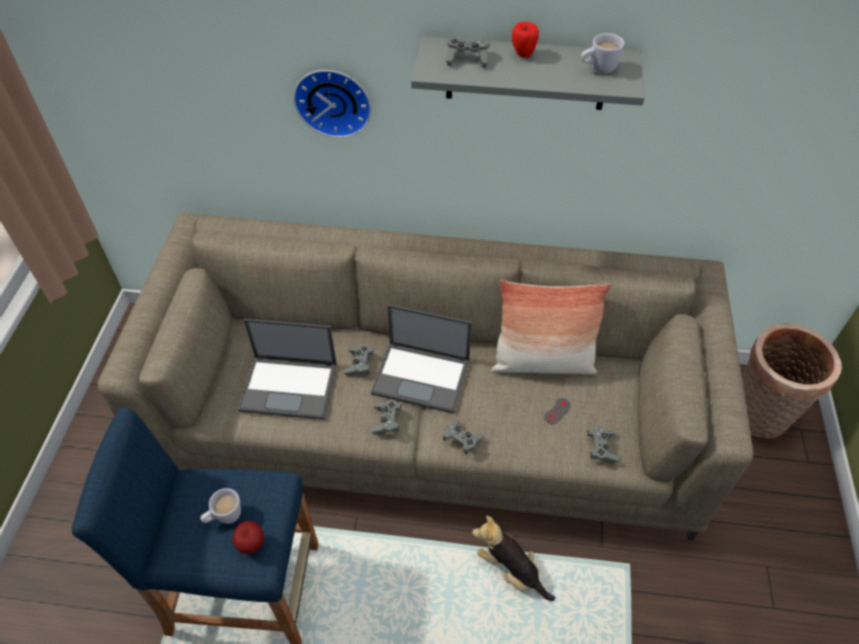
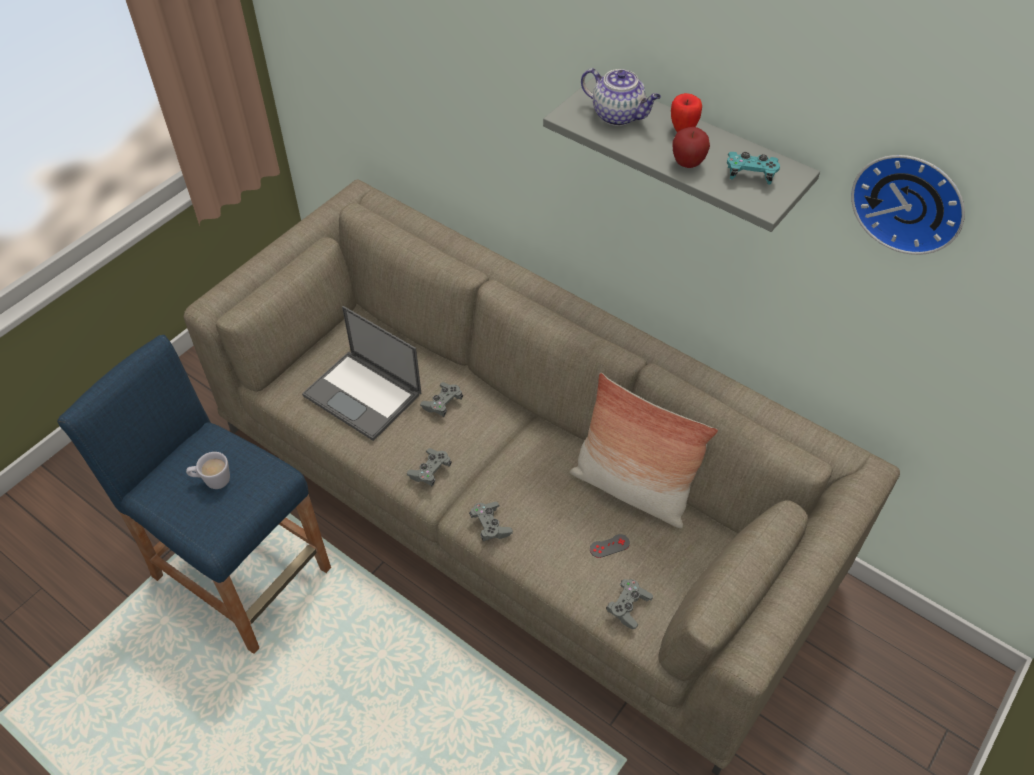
camera: 30 degrees right, 0 degrees up
(251, 545) = (218, 517): apple -> apple (687, 163)
(333, 100) = (507, 114): wall clock -> wall clock (910, 200)
(422, 376) = (495, 444): laptop -> none
(467, 59) = (619, 115): grey game controller -> teapot
(511, 570) = (497, 695): plush toy -> none
(598, 69) = (750, 174): white mug -> turquoise game controller
(758, 416) = (901, 687): basket -> none

